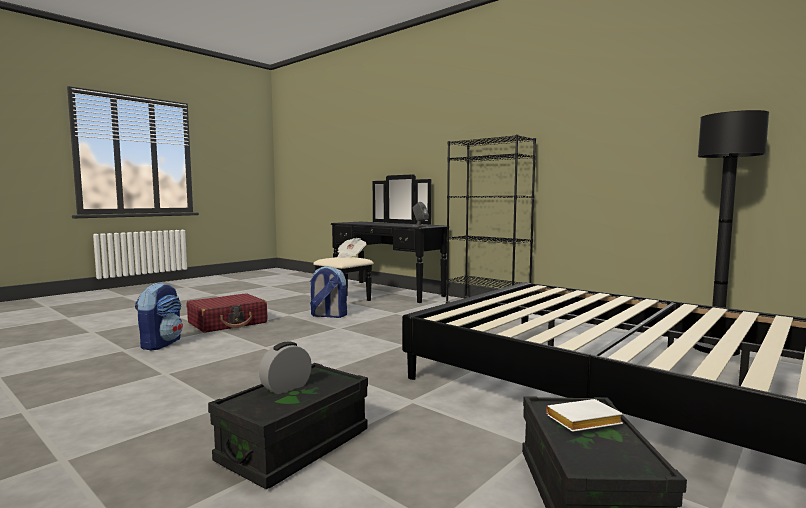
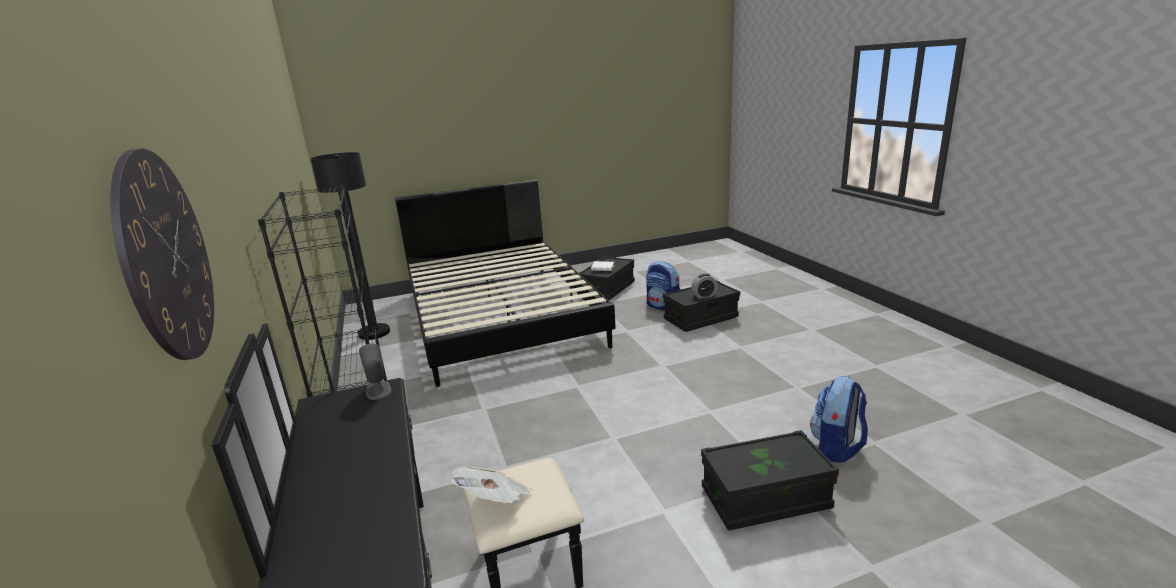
camera: 150 degrees left, 15 degrees up
(228, 323) = (765, 499): red suitcase -> black storage box
(328, 315) = (604, 486): backpack -> backpack (663, 307)
(393, 139) = (166, 256): none -> wall clock

